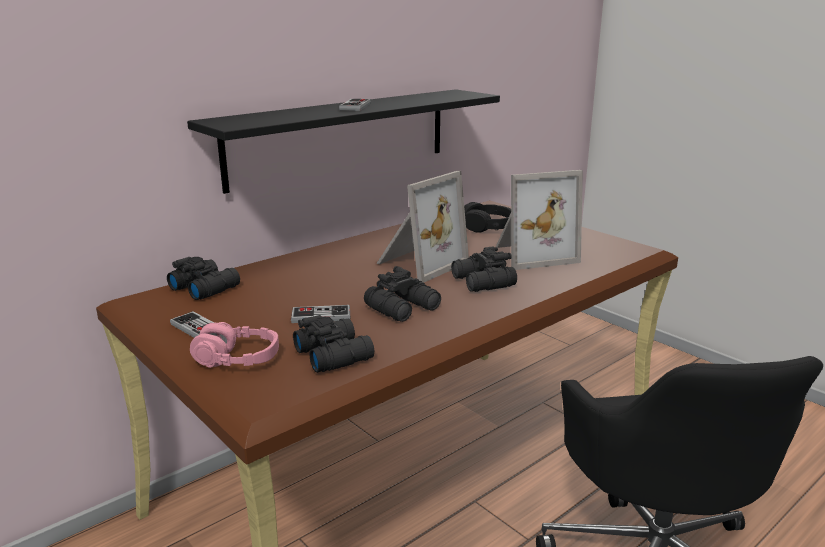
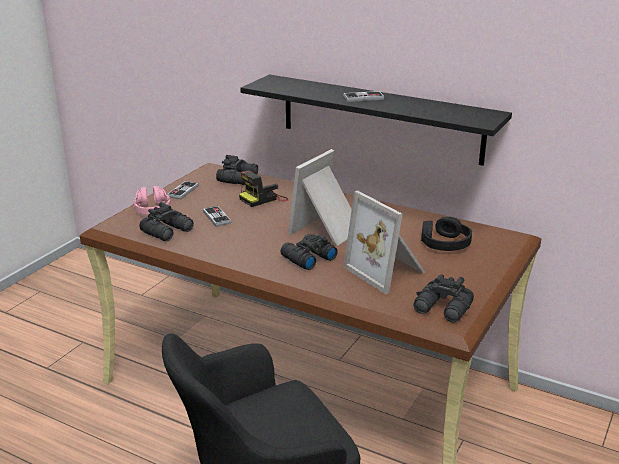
camera: 70 degrees right, 5 degrees up
(294, 282) = (263, 199): none -> camera
(404, 308) = (243, 239): black binoculars -> black binoculars (443, 309)
(418, 263) = (328, 230): picture frame -> picture frame turned 105 degrees clockwise

